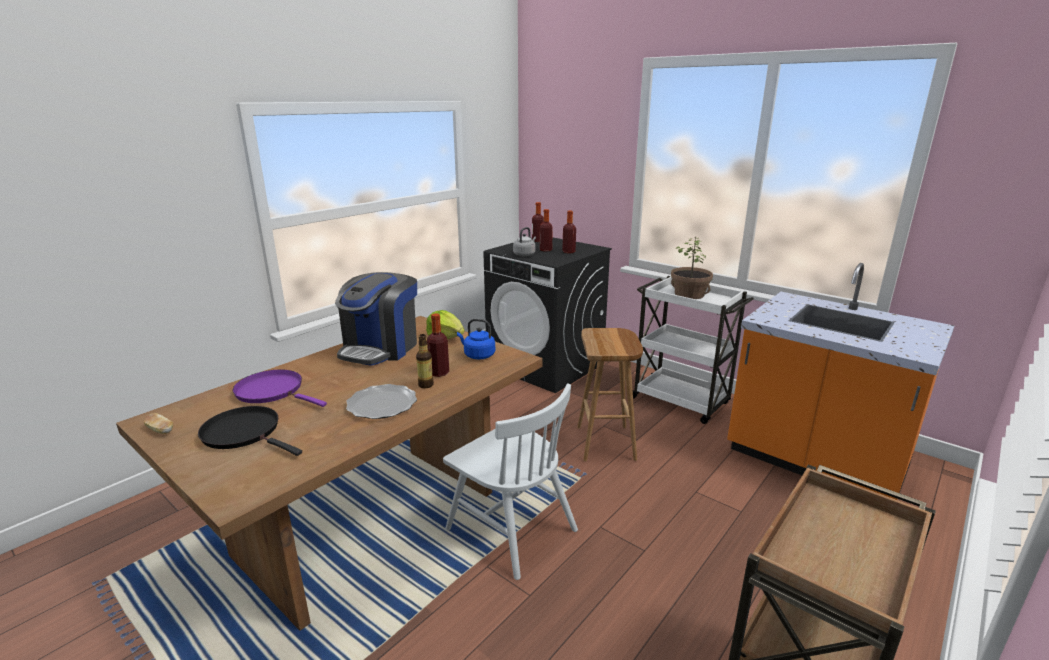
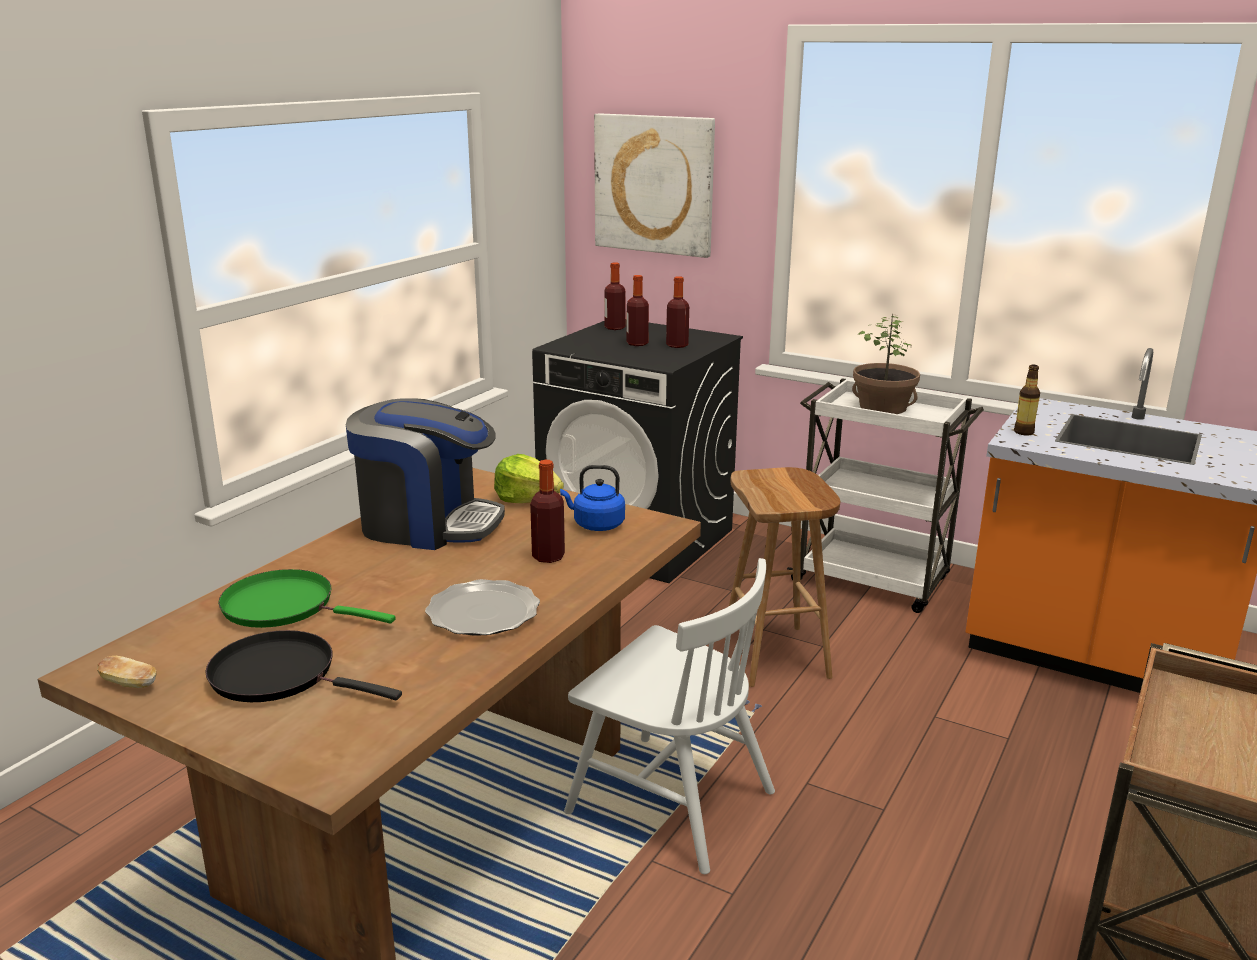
camera: 10 degrees left, 0 degrees up
(273, 391) = (285, 606): purple frying pan -> green frying pan
(381, 348) = (428, 524): coffee machine -> coffee machine turned 90 degrees counterclockwise
(426, 385) = (537, 577): bottle -> bottle (1023, 432)
(525, 254) = (607, 353): grey kettle -> none
(566, 157) = (654, 184): none -> picture

